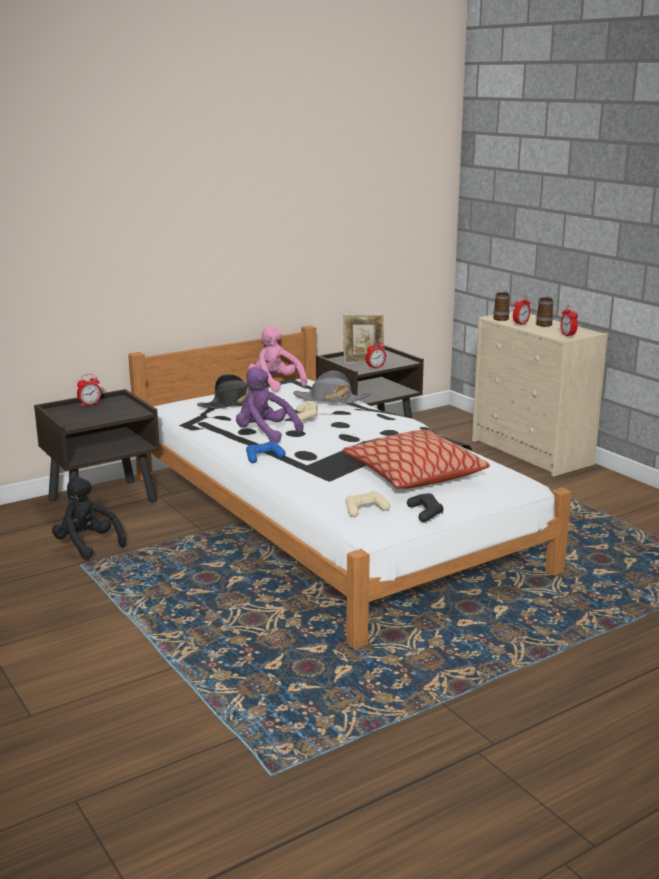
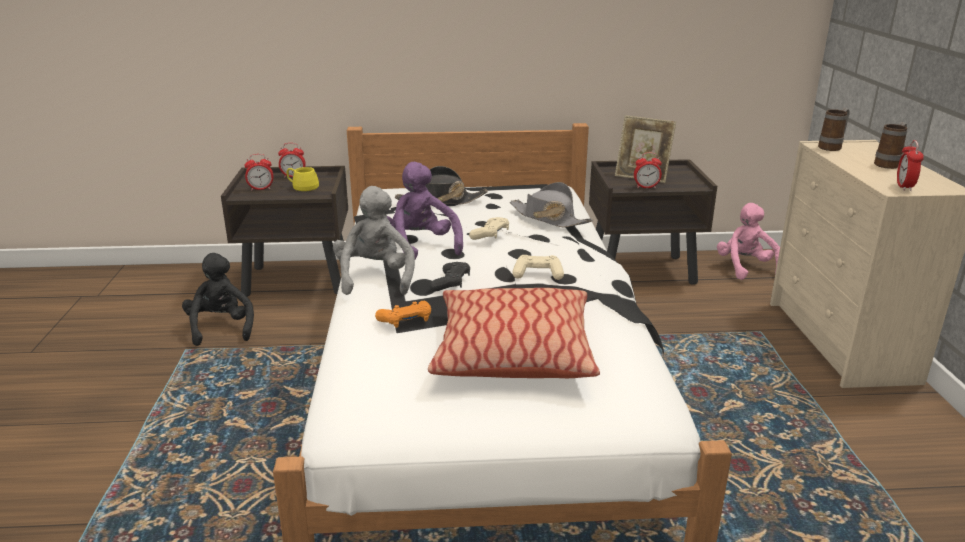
camera: 30 degrees right, 5 degrees up
(113, 409) = (304, 186): none -> yellow mug
(264, 457) = (375, 278): blue game controller -> grey plush toy
(275, 384) = (519, 187): pink plush toy -> pink plush toy (745, 268)
(325, 474) = (406, 321): none -> orange game controller
(365, 510) = (376, 393): beige game controller -> beige game controller (538, 274)
(425, 513) = (444, 425): black game controller -> black game controller (451, 283)
(520, 324) = (850, 159): alarm clock -> alarm clock (261, 189)

